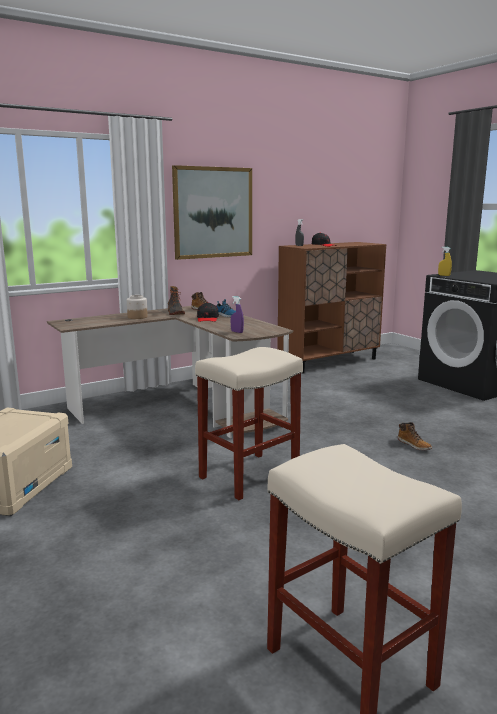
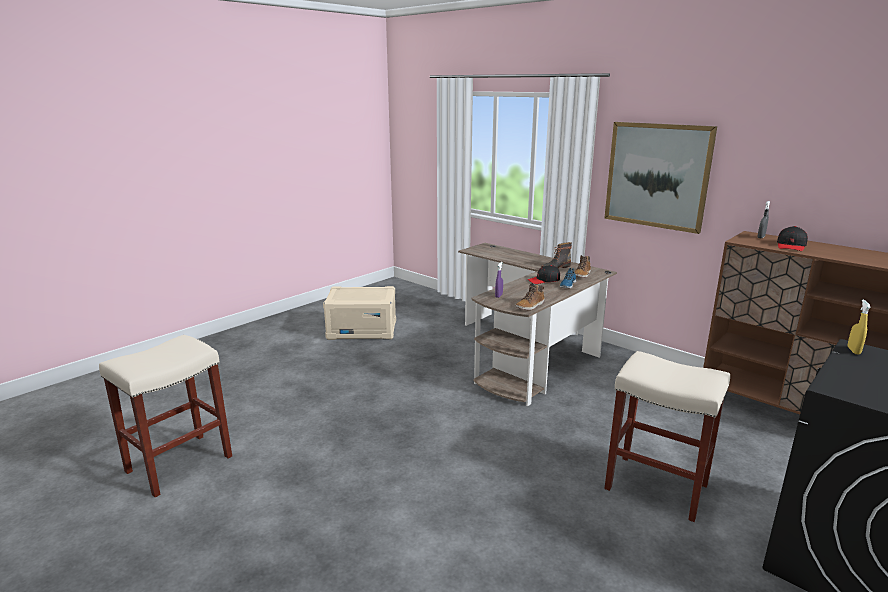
camera: 75 degrees right, 5 degrees up
(137, 317) = (524, 260): jar -> none
(248, 476) = (404, 402): beige stool -> beige stool (654, 486)
(414, 445) = (521, 490): boot -> boot (530, 306)

